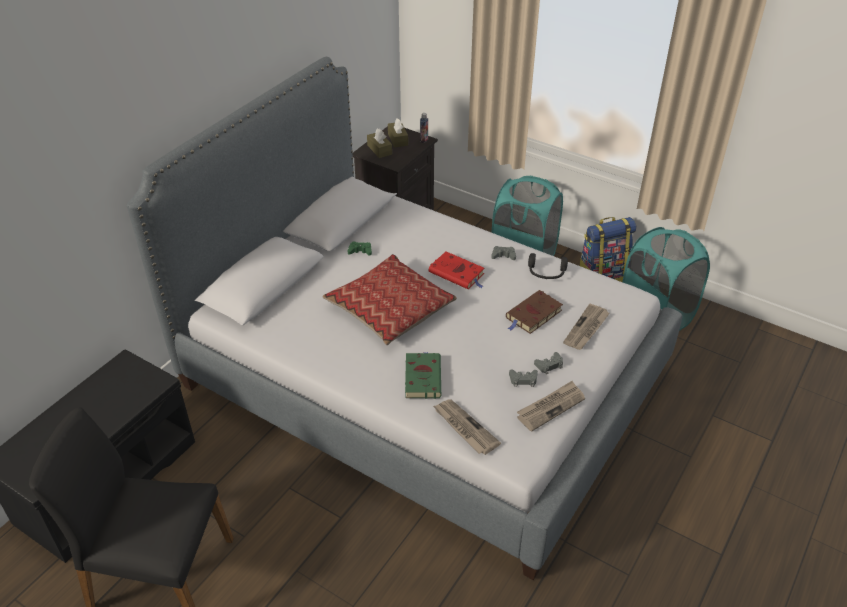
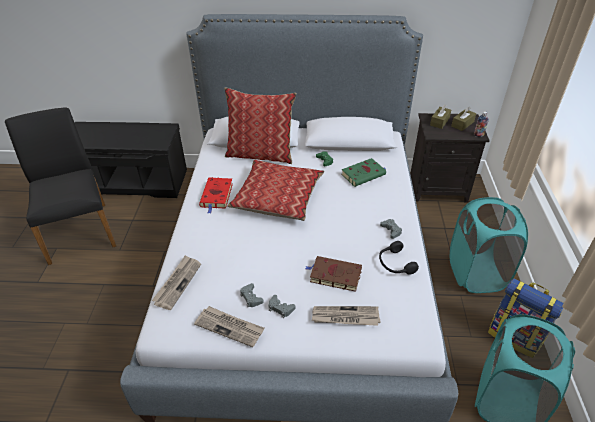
camera: 60 degrees right, 0 degrees up
(299, 292) = (261, 154): none -> pillow
(422, 377) = (217, 240): green book -> green book (364, 174)
(458, 274) = (345, 214): red book -> red book (216, 196)

